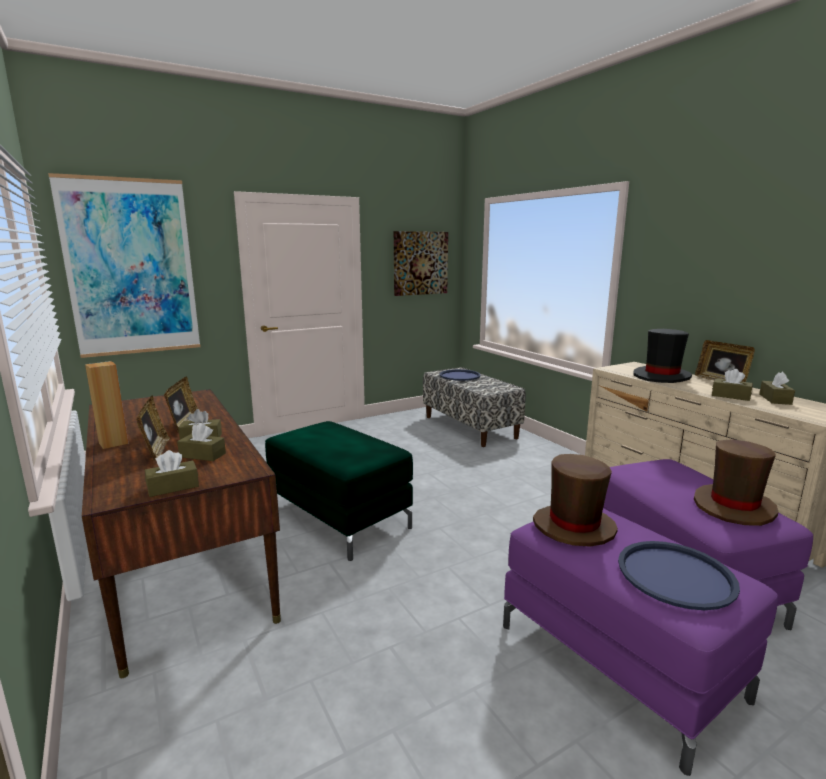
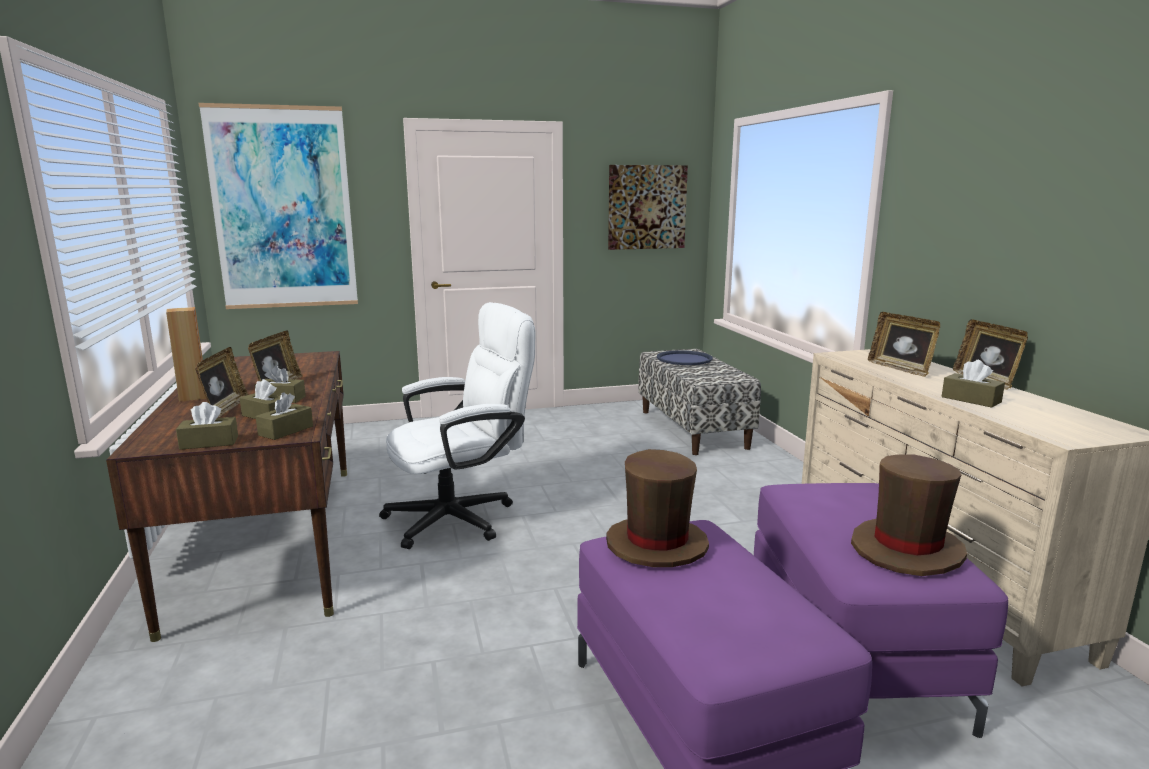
camera: 15 degrees right, 0 degrees up
(339, 517) = (462, 517): green ottoman -> white office chair
(661, 376) = (900, 369): black hat -> picture frame
(676, 575) = (736, 614): blue tray -> none
(775, 399) = (1037, 408): brown tissue box -> brown tissue box (286, 431)

